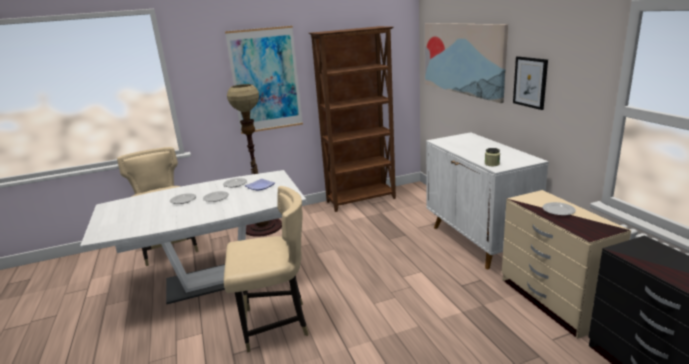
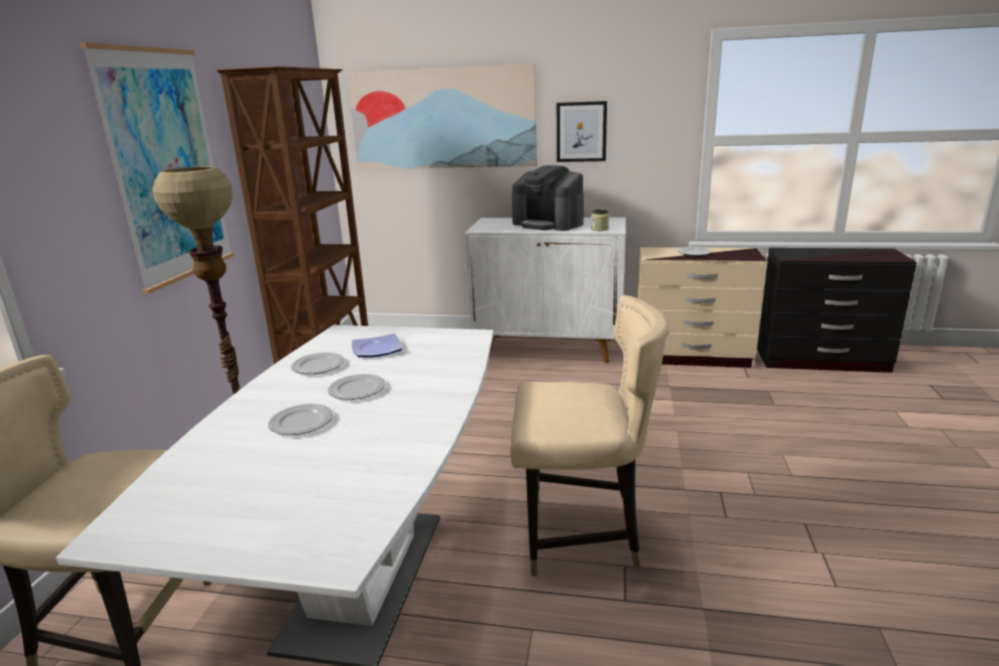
camera: 60 degrees left, 0 degrees up
(275, 324) = (581, 536): beige chair -> beige chair turned 75 degrees clockwise
(483, 149) = (548, 224): none -> coffee machine

